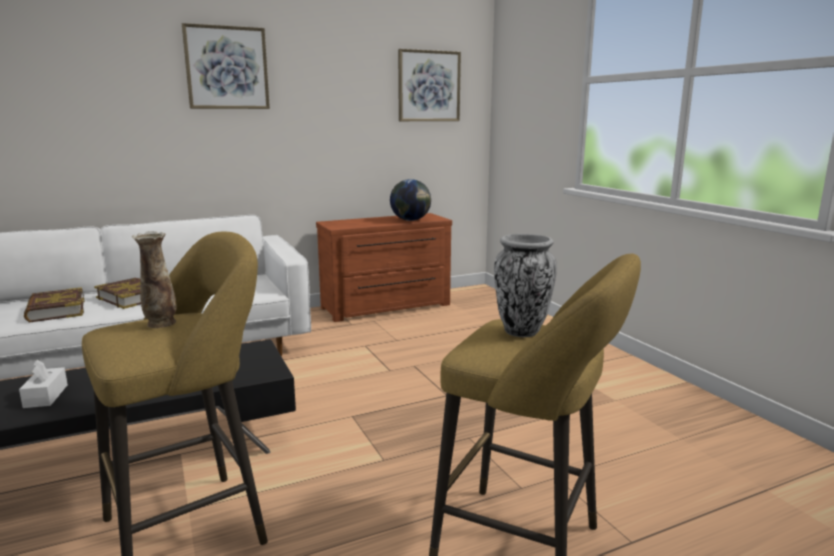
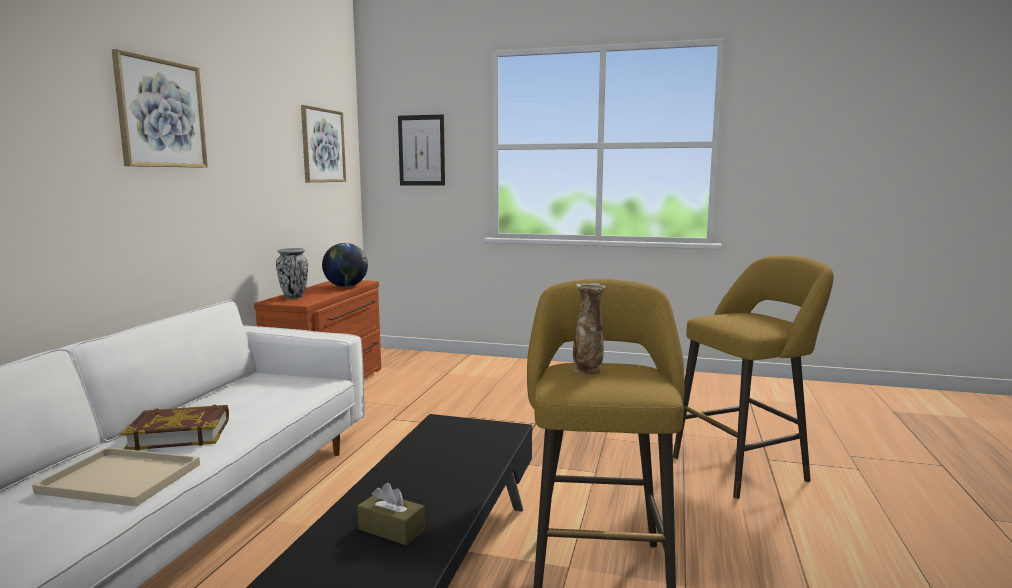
camera: 50 degrees left, 5 degrees down
(46, 396) = (391, 529): white tissue box -> brown tissue box
(56, 310) = (117, 479): book -> beige tray
(521, 331) = (734, 316): vase -> vase (294, 297)
(529, 87) = (421, 150): none -> picture

